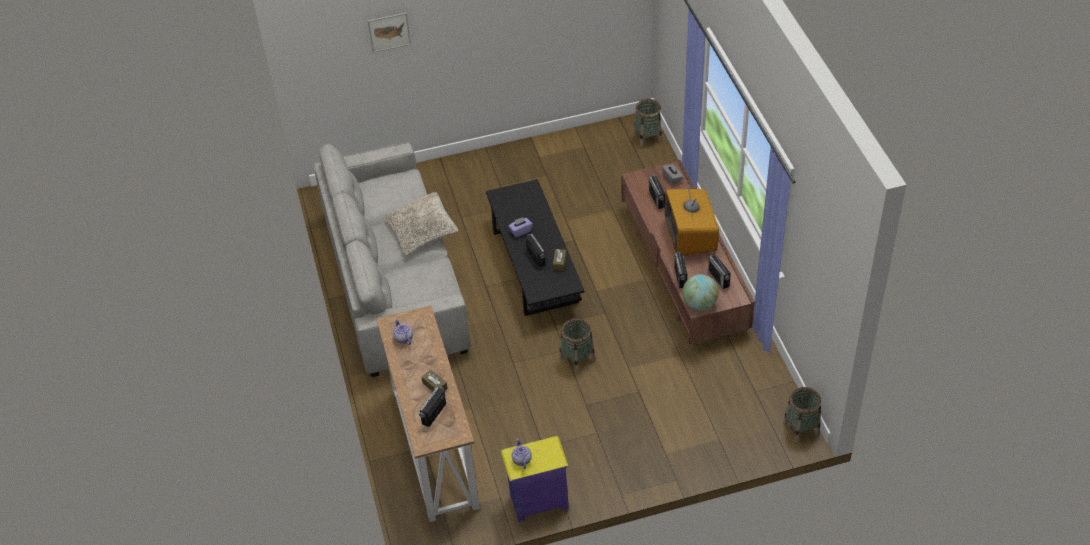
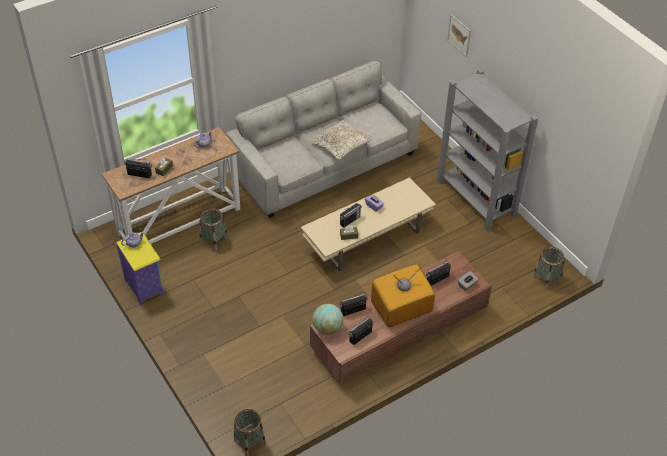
camera: 70 degrees right, 0 degrees up
(510, 160) = (476, 198): none -> grey bookcase
(534, 266) = (368, 237): black coffee table -> beige coffee table
(577, 359) = (282, 282): basket -> basket (213, 240)

